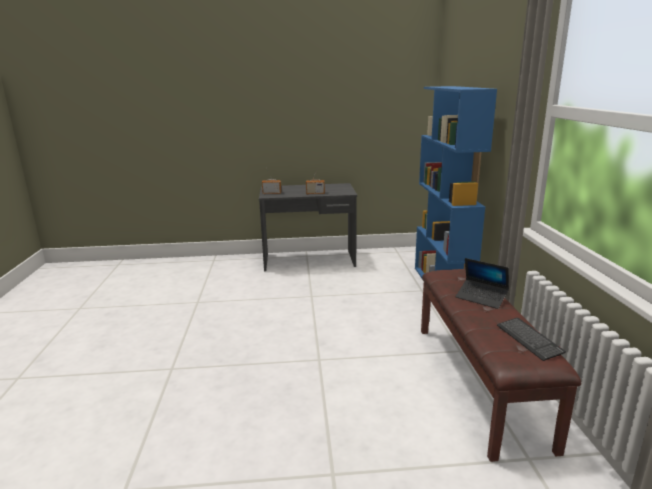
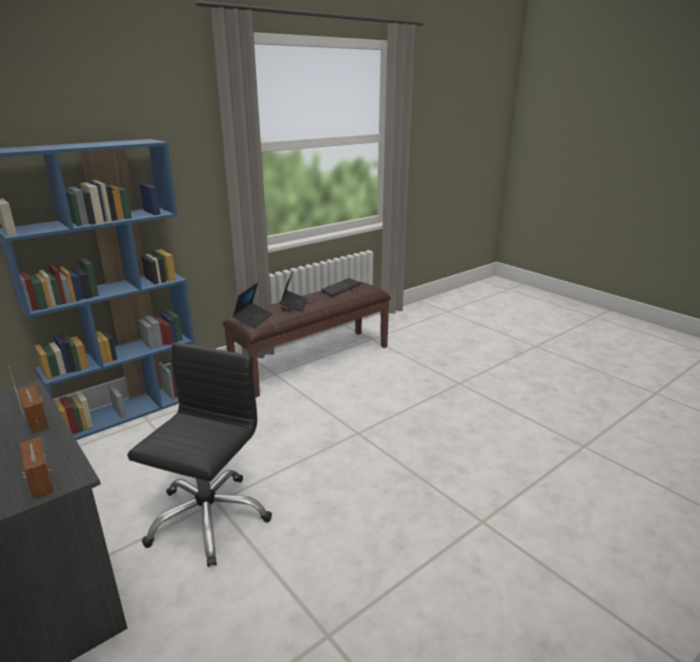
camera: 125 degrees left, 5 degrees up
(302, 292) = (208, 518): none -> black office chair
(454, 274) = (253, 319): none -> laptop

